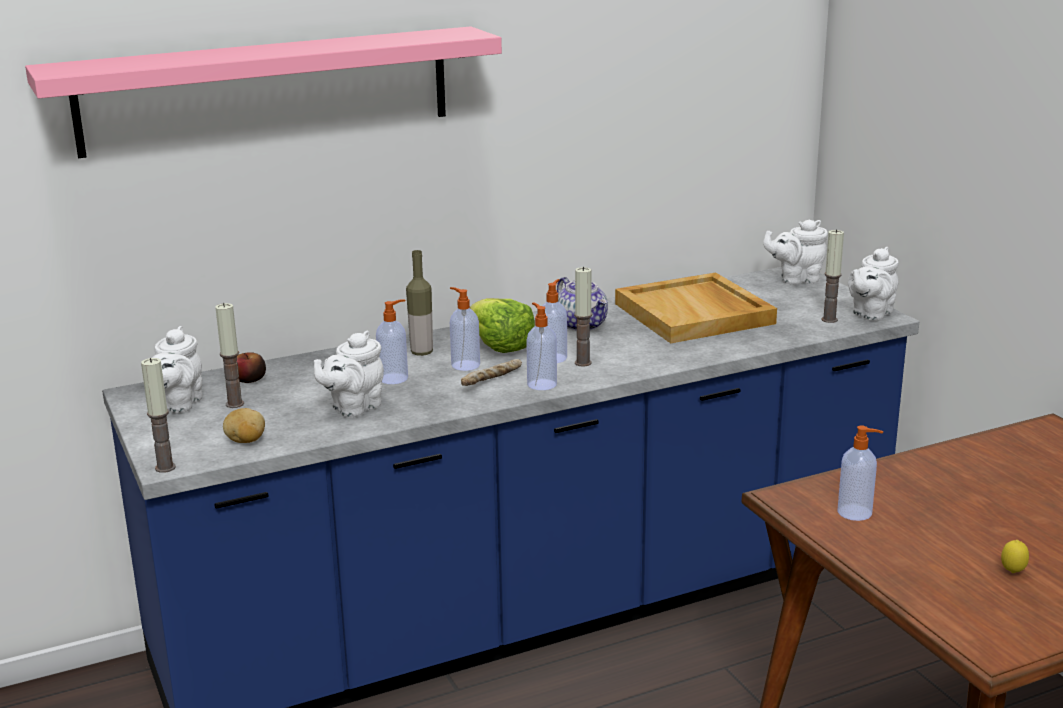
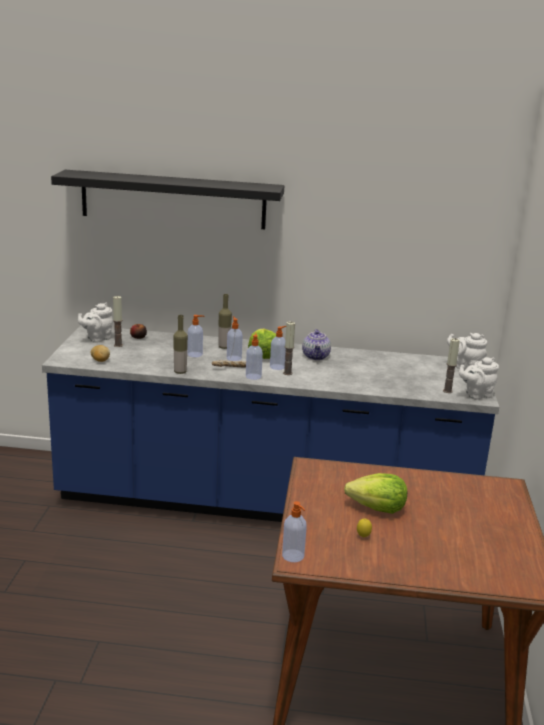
camera: 30 degrees right, 0 degrees up
(165, 467) = (57, 361): candle -> none
(267, 90) = (173, 199): pink shelf -> black shelf
(353, 408) = (160, 361): white teapot -> none
(416, 415) = (180, 372): none -> bottle
(695, 314) = (381, 367): beige tray -> none
(856, 513) = (330, 483): soap dispenser -> soap dispenser (293, 556)
(964, 523) = (377, 508): none -> lettuce

